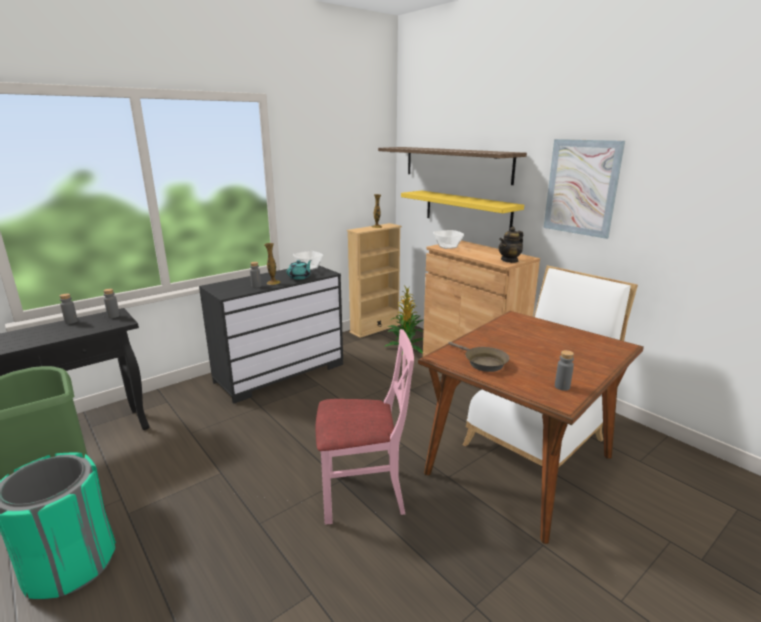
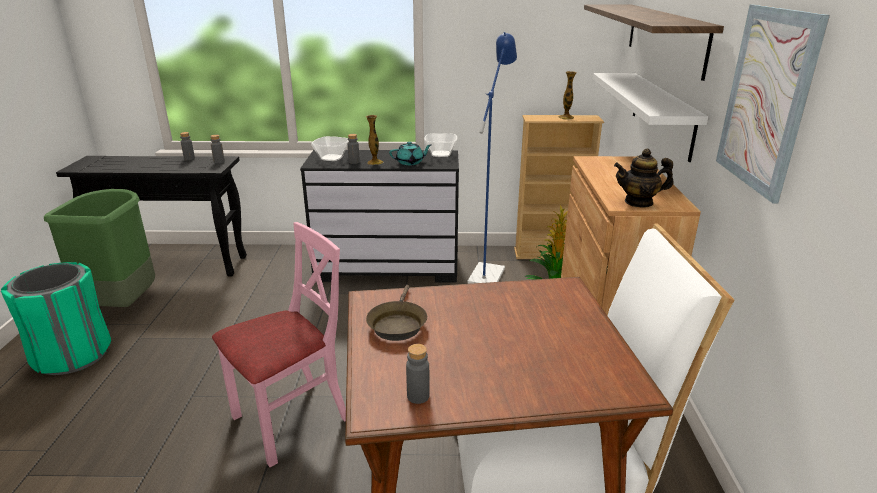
camera: 40 degrees right, 5 degrees up
(354, 351) = (488, 272): none -> blue floor lamp
(363, 493) = (291, 420): pink chair -> pink chair turned 75 degrees counterclockwise
(447, 247) = (599, 162): bowl -> bowl (331, 158)
(467, 211) = (662, 113): yellow shelf -> white shelf

